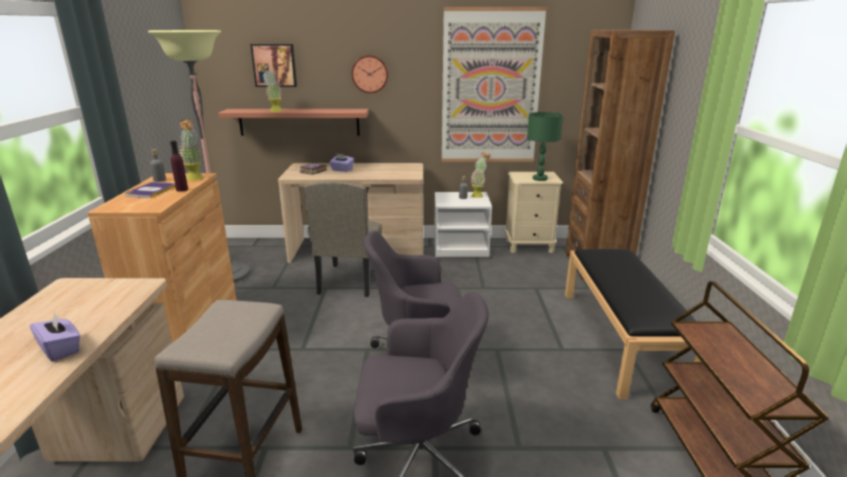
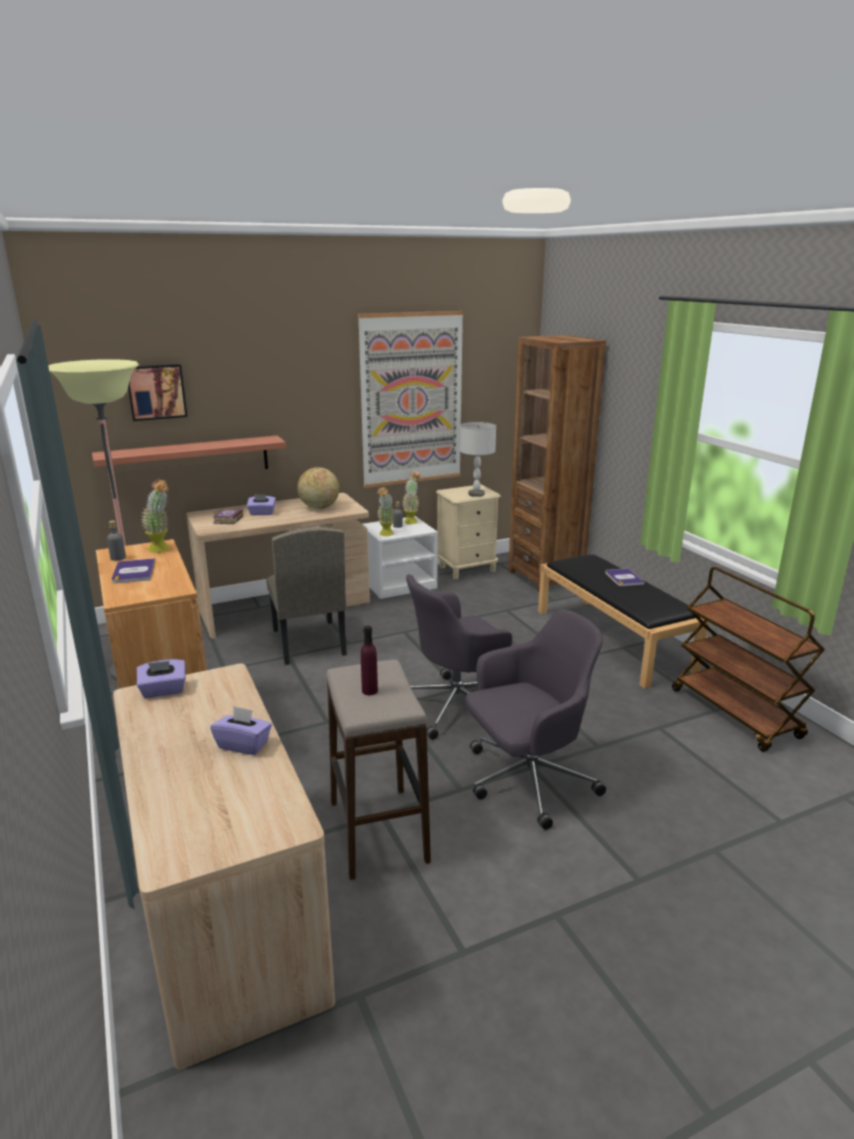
camera: 25 degrees left, 0 degrees up
(84, 287) = (163, 691): none -> purple tissue box
(182, 189) = (171, 564): purple bottle -> purple bottle (369, 691)
(273, 111) = (167, 451): potted plant -> potted plant (386, 535)
(370, 74) = (277, 394): wall clock -> none
(388, 171) = (319, 508): none -> globe
(540, 179) = (476, 494): green table lamp -> grey table lamp
(640, 277) = (623, 578): none -> book

